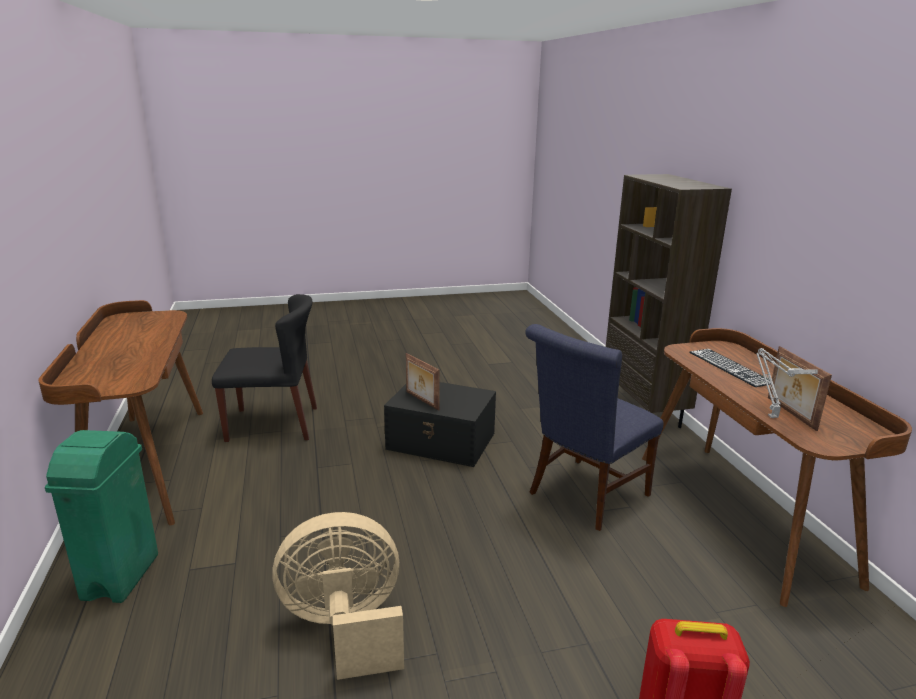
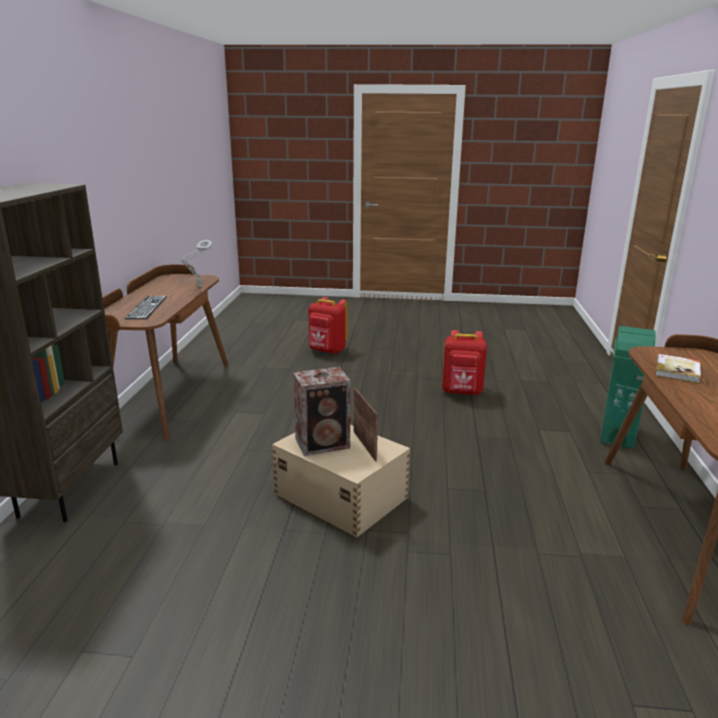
camera: 160 degrees left, 0 degrees up
(130, 366) = (678, 370): none -> book
(274, 424) = (552, 569): black chair -> none
(345, 628) = (462, 392): beige fan -> red backpack
(442, 441) = (340, 495): black storage box -> beige storage box
(455, 397) = (324, 443): none -> speaker
(584, 496) = (259, 423): blue chair -> none
(790, 413) = (185, 286): picture frame -> none

